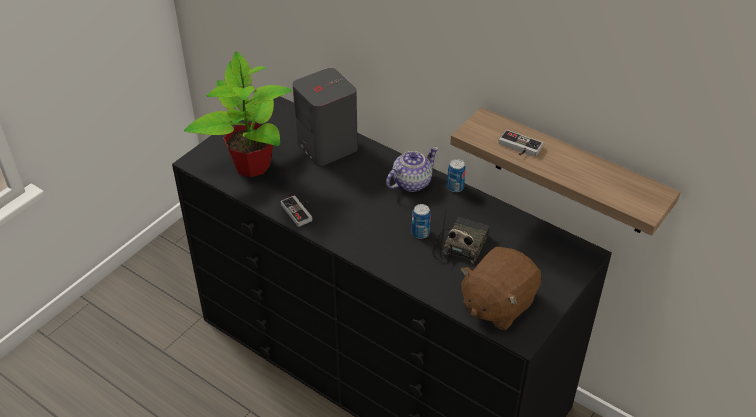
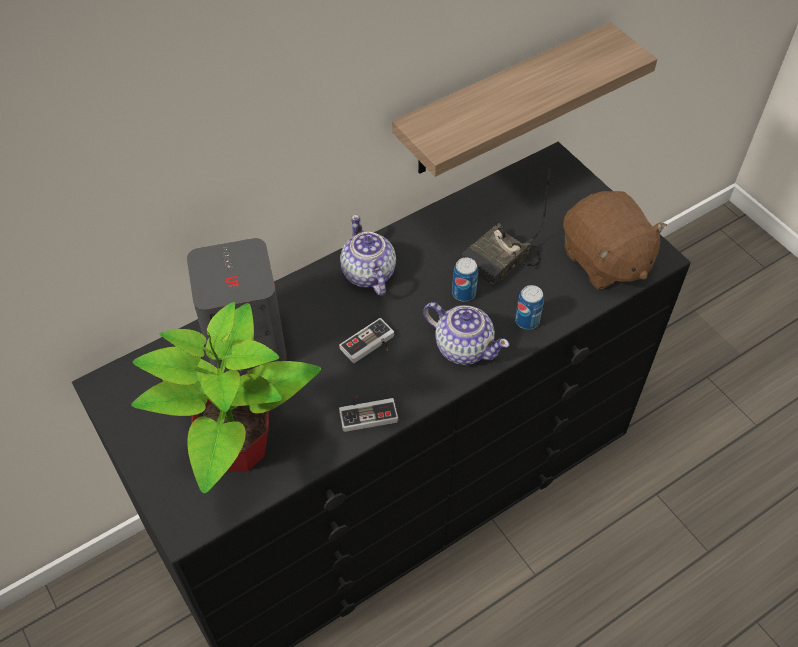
camera: 70 degrees left, 10 degrees up
(373, 243) = (463, 347): none -> teapot
(455, 187) = (397, 234): can -> can (527, 320)
(460, 246) = (501, 262): radio -> radio turned 90 degrees counterclockwise
(518, 148) = (488, 114): game controller -> game controller (370, 346)

